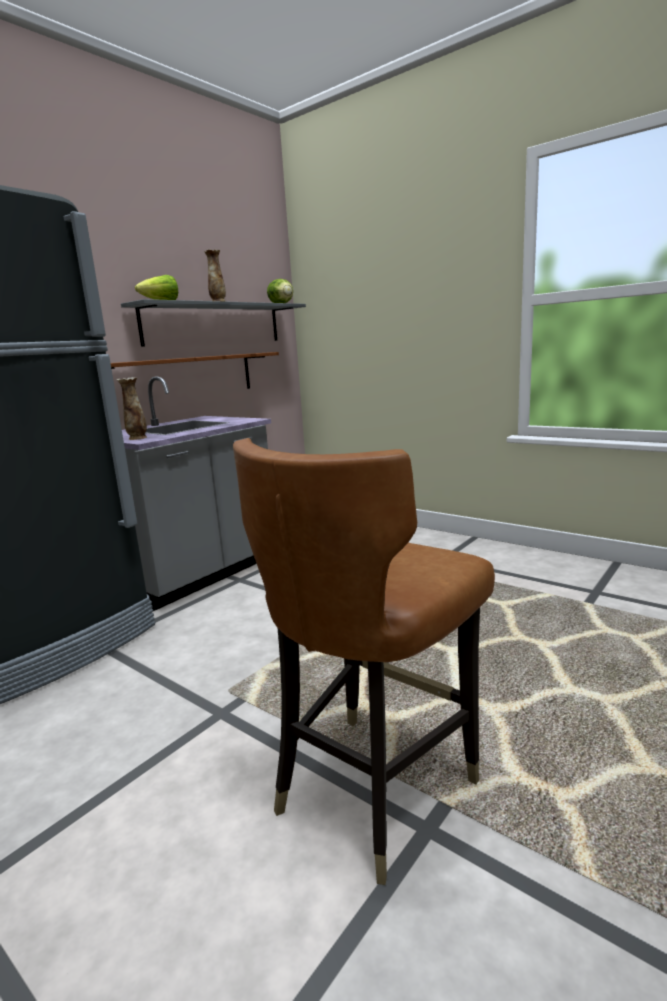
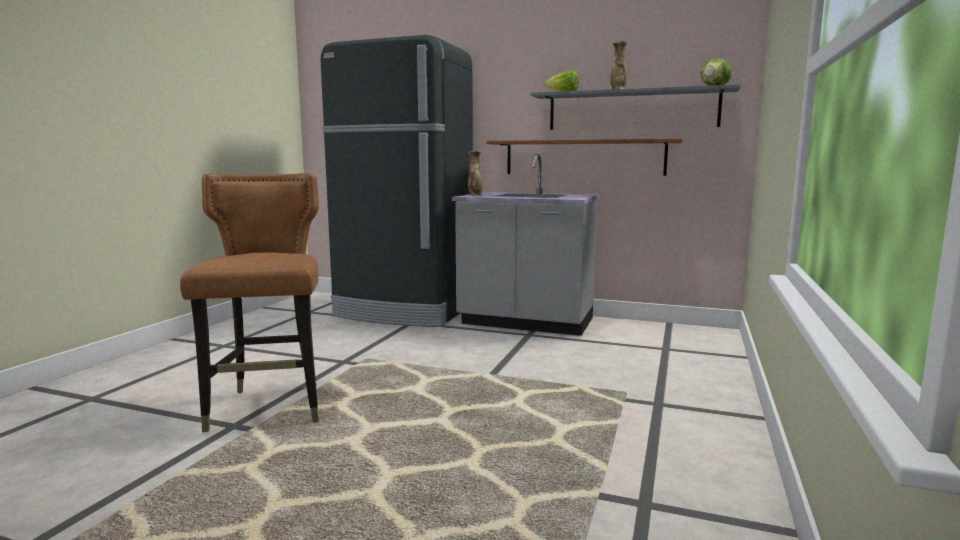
camera: 70 degrees right, 5 degrees down
(373, 789) = (270, 408): brown chair -> brown chair turned 60 degrees clockwise

